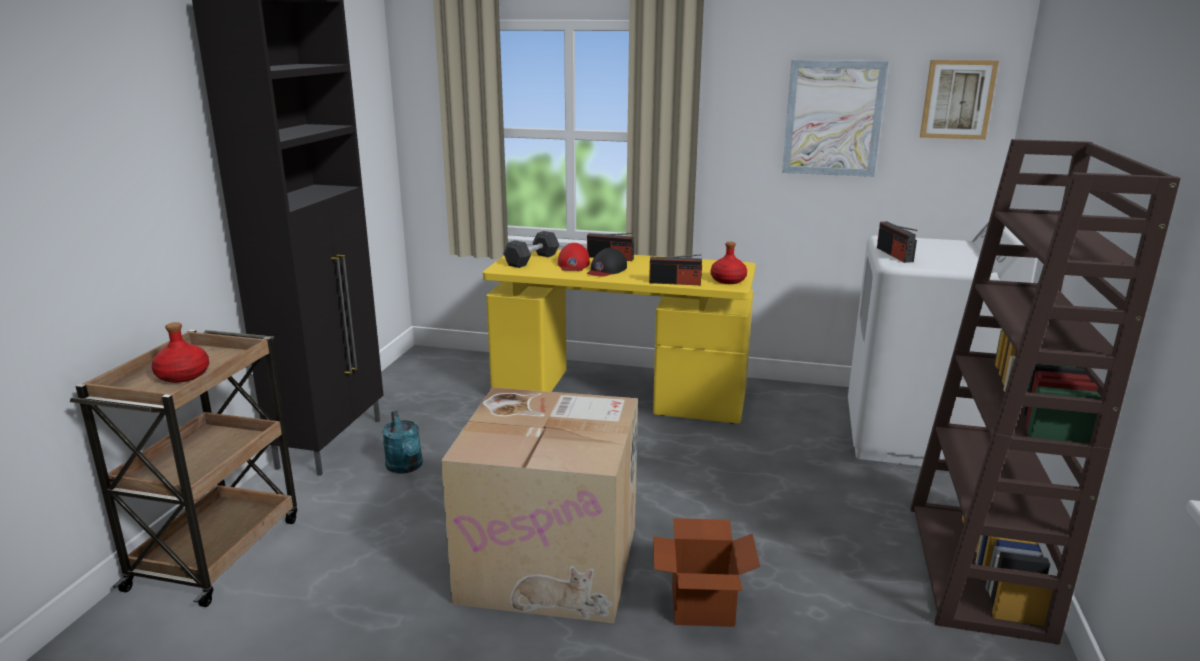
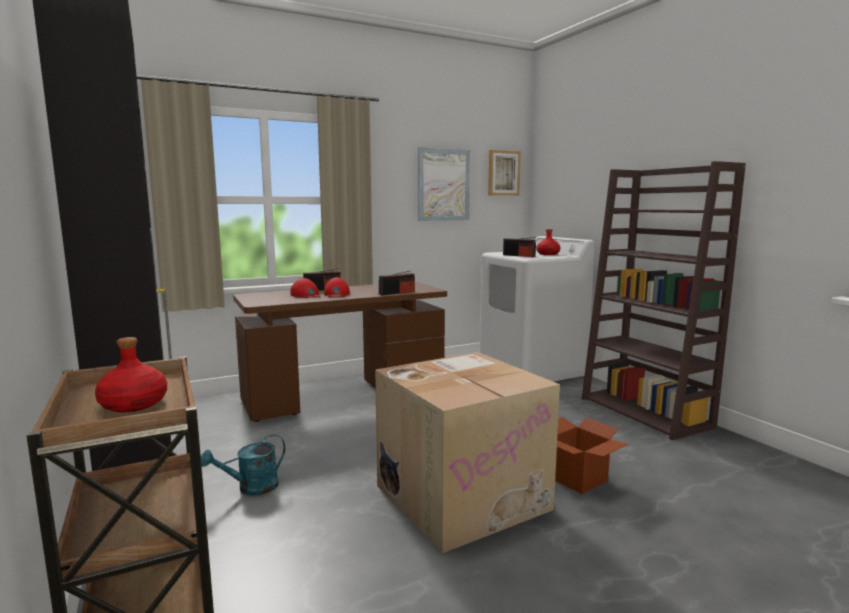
camera: 40 degrees left, 10 degrees down
(406, 467) = (251, 488): turquoise watering can -> turquoise watering can turned 120 degrees clockwise
(532, 260) = (268, 297): grey dumbbell -> none
(606, 270) = (336, 294): black cap -> red cap
(620, 394) = (345, 395): yellow desk -> brown desk
(728, 280) = (423, 288): red bottle -> red bottle (548, 254)

